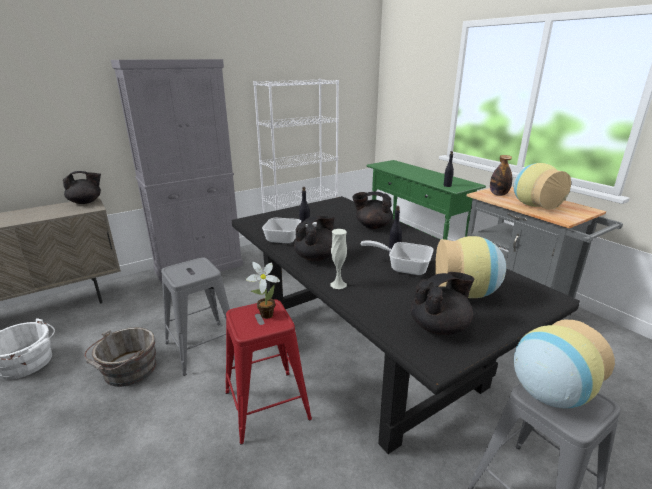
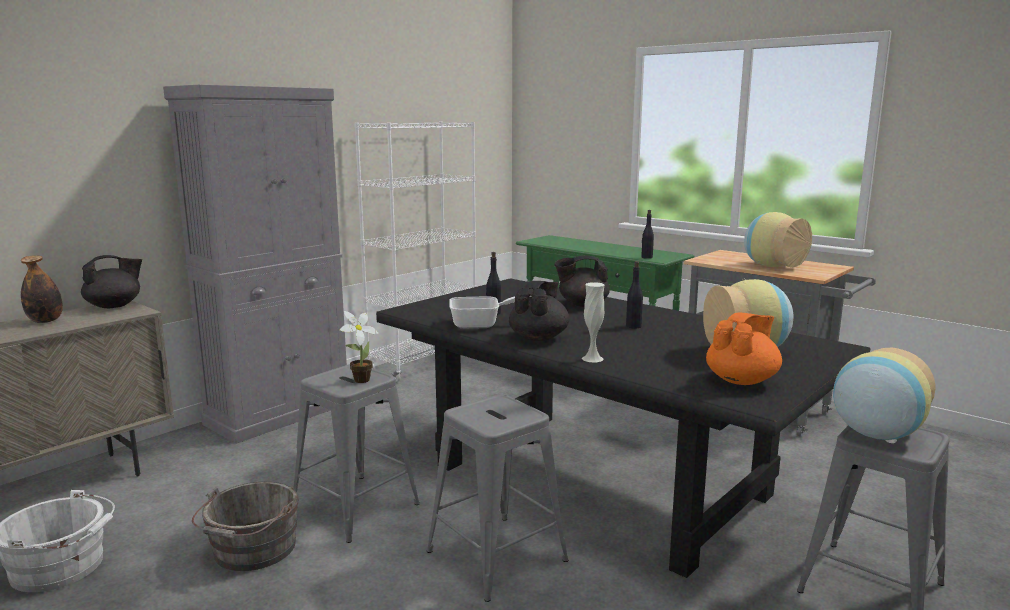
camera: 15 degrees left, 10 degrees down
(264, 315) = (500, 410): potted plant -> potted plant (359, 381)
(267, 405) = (497, 556): red stool -> grey stool
(403, 267) = (656, 337): frying pan -> none
(439, 327) = (742, 380): black teapot -> orange teapot
(498, 194) = (722, 259): bottle -> bottle (45, 321)

